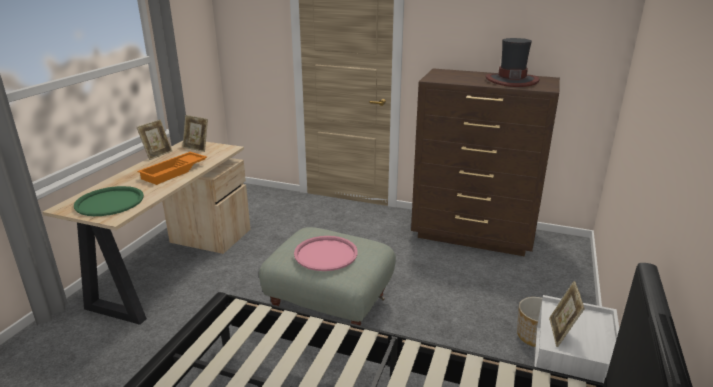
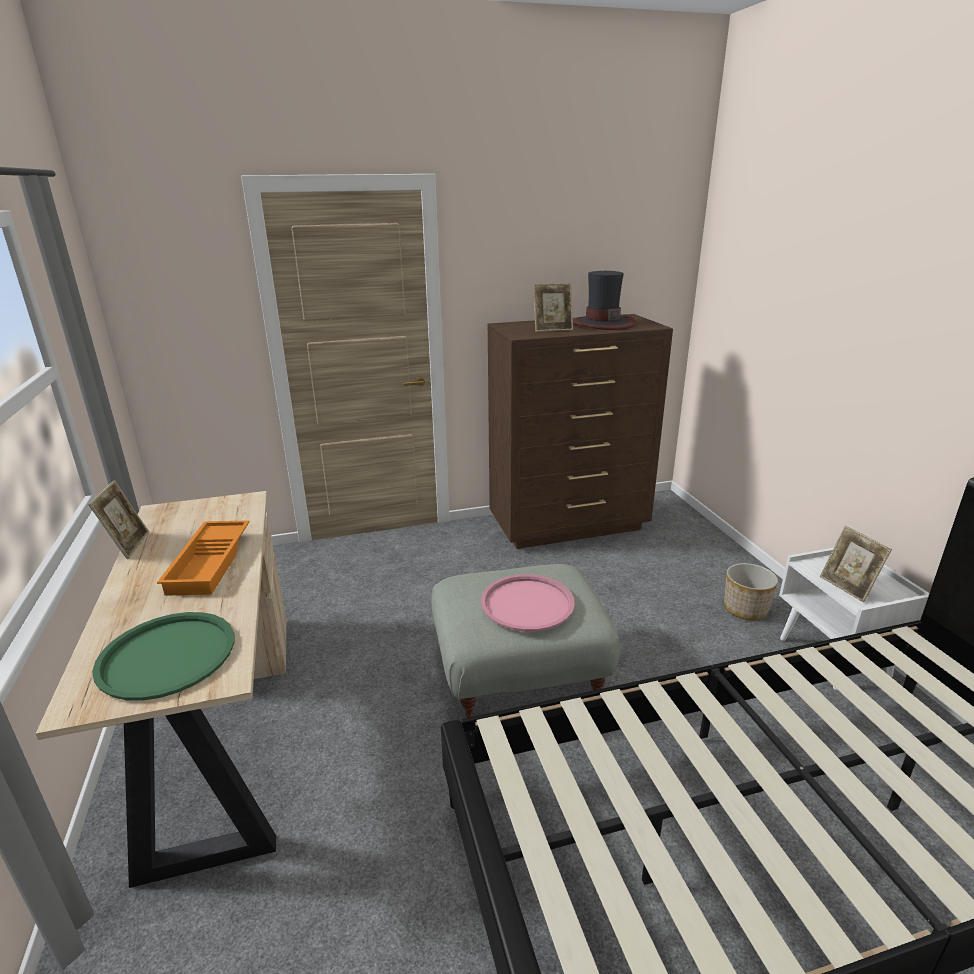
camera: 35 degrees left, 0 degrees up
(197, 148) = (188, 514): picture frame -> picture frame (552, 329)

